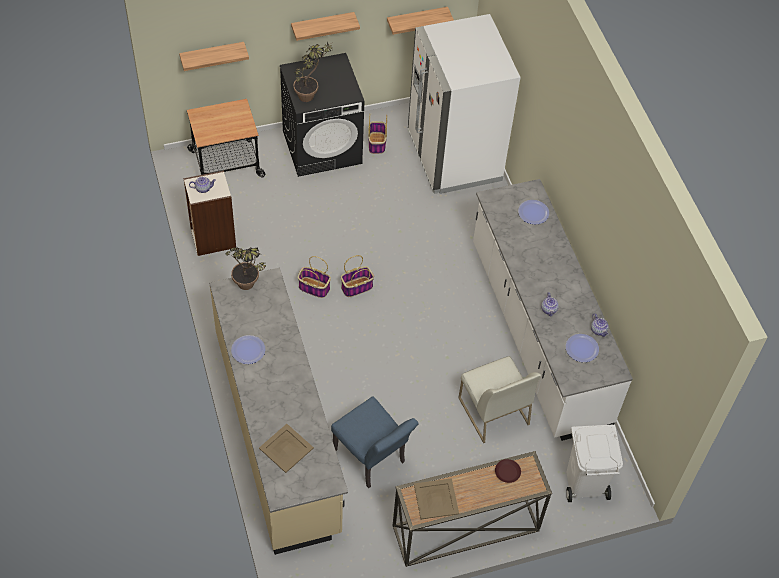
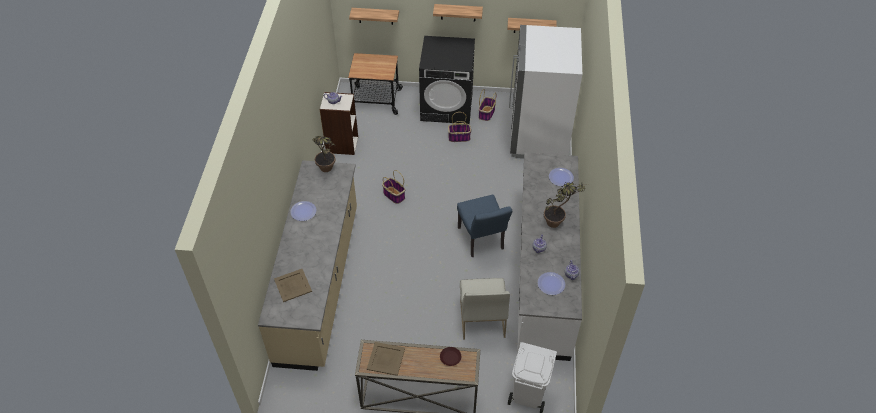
camera: 25 degrees right, 5 degrees down
(311, 94) = (435, 58): potted plant -> potted plant (558, 222)
(357, 287) = (424, 203): basket -> basket (459, 137)
(372, 459) = (375, 324): blue chair -> blue chair (482, 241)

